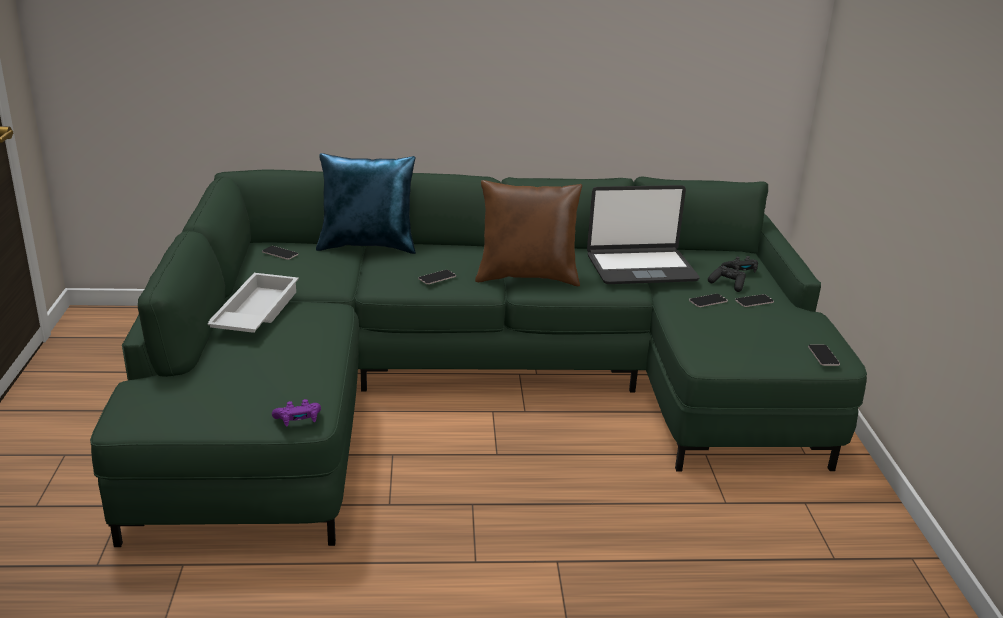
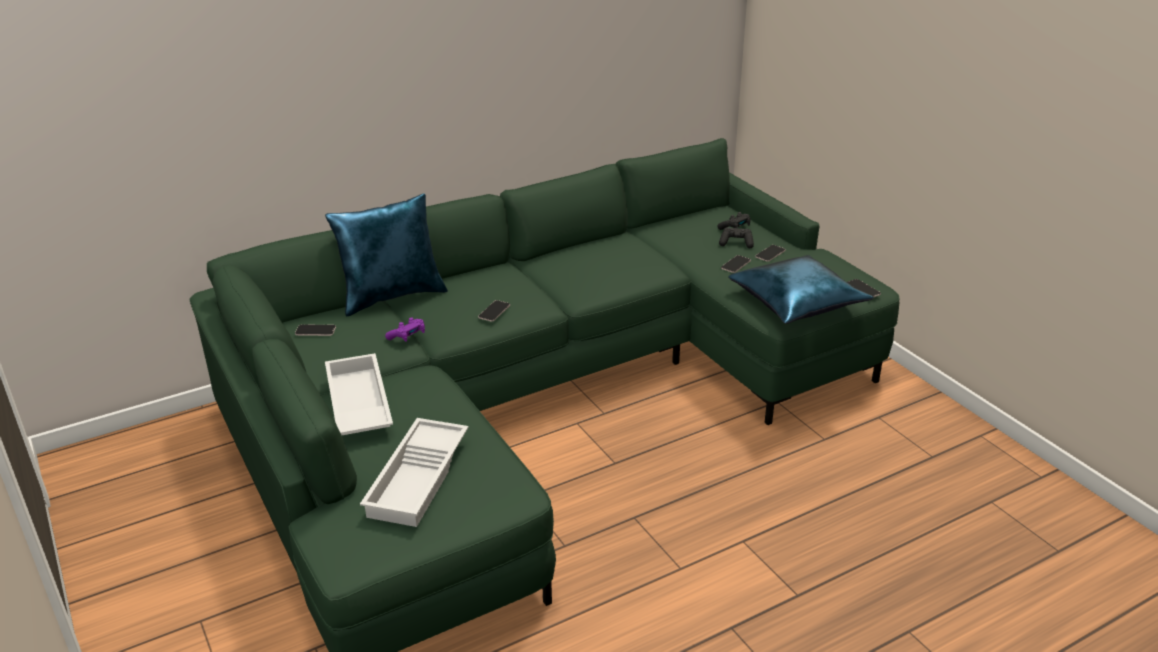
camera: 25 degrees left, 5 degrees up
(241, 379) = (420, 479): none -> white tray
(298, 420) = (513, 500): purple game controller -> purple game controller (407, 336)
(527, 277) = (570, 286): brown pillow -> none
(640, 267) = (657, 247): laptop -> none
(739, 347) = (797, 301): none -> blue pillow

